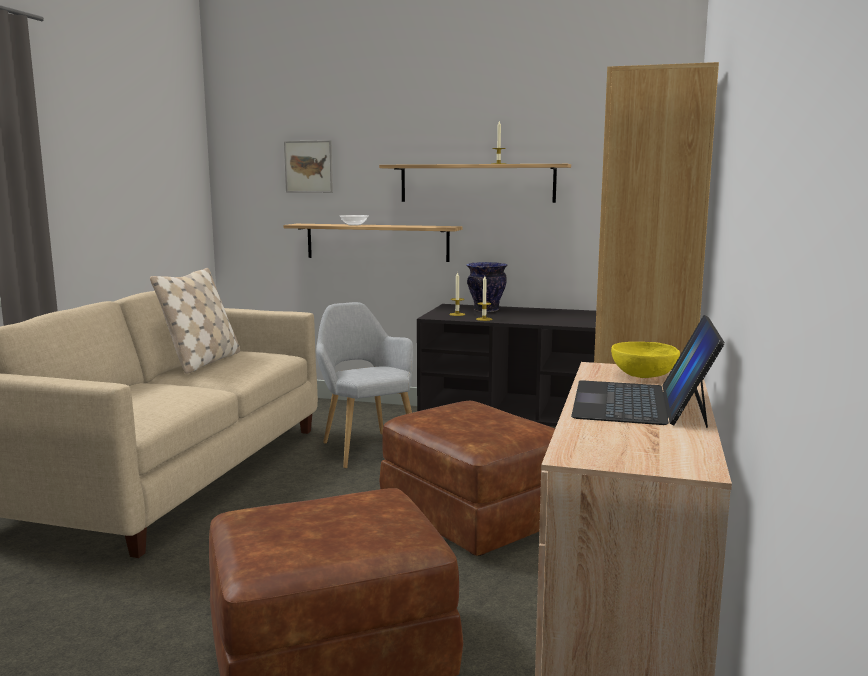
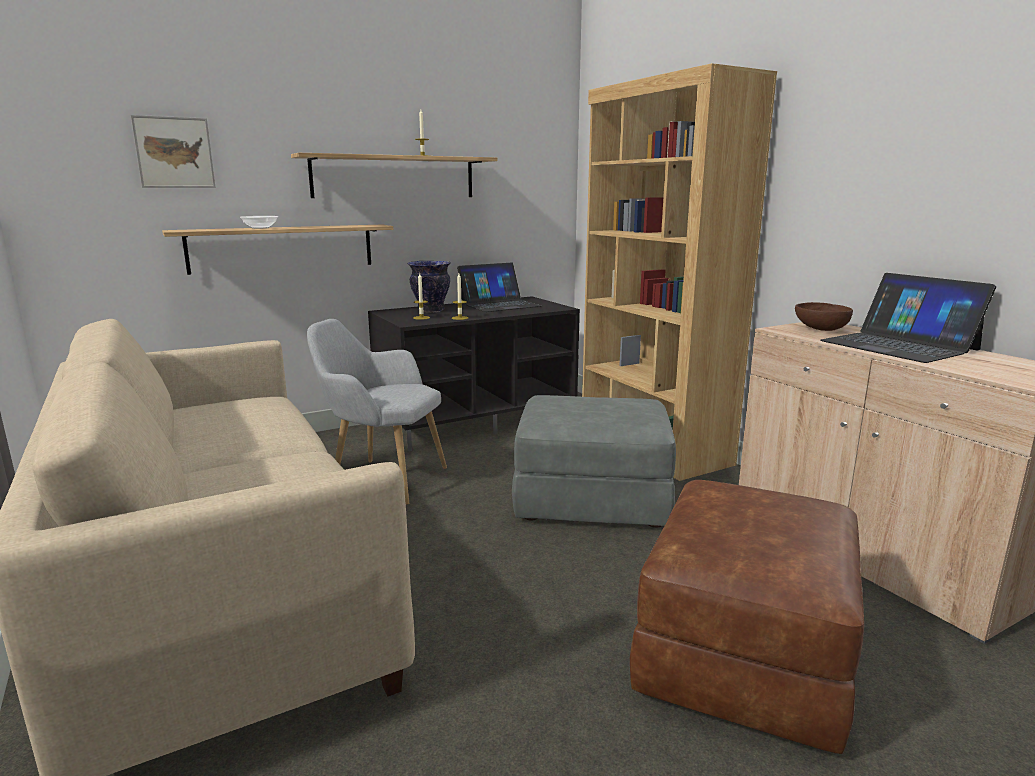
camera: 45 degrees left, 5 degrees up
(203, 362) = (195, 429): beige pillow -> none
(471, 515) = (590, 500): brown ottoman -> grey ottoman
(560, 314) = (499, 304): none -> laptop
(643, 375) = (820, 329): yellow bowl -> brown bowl

